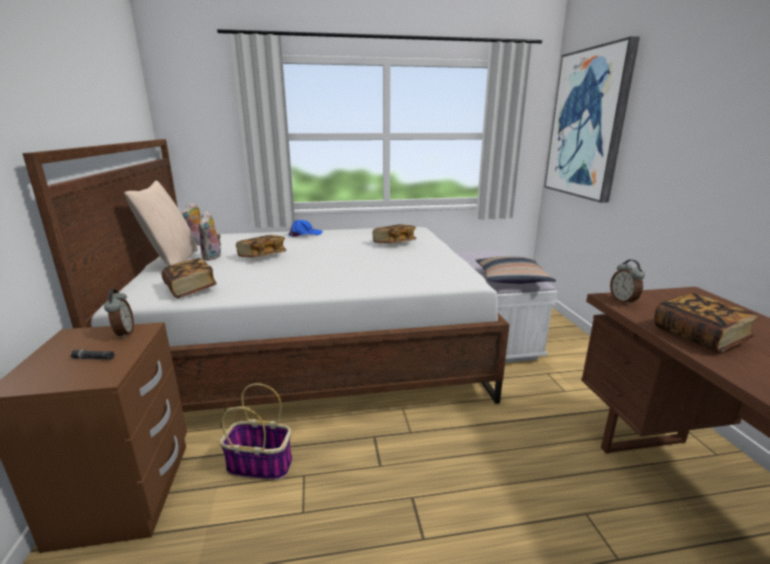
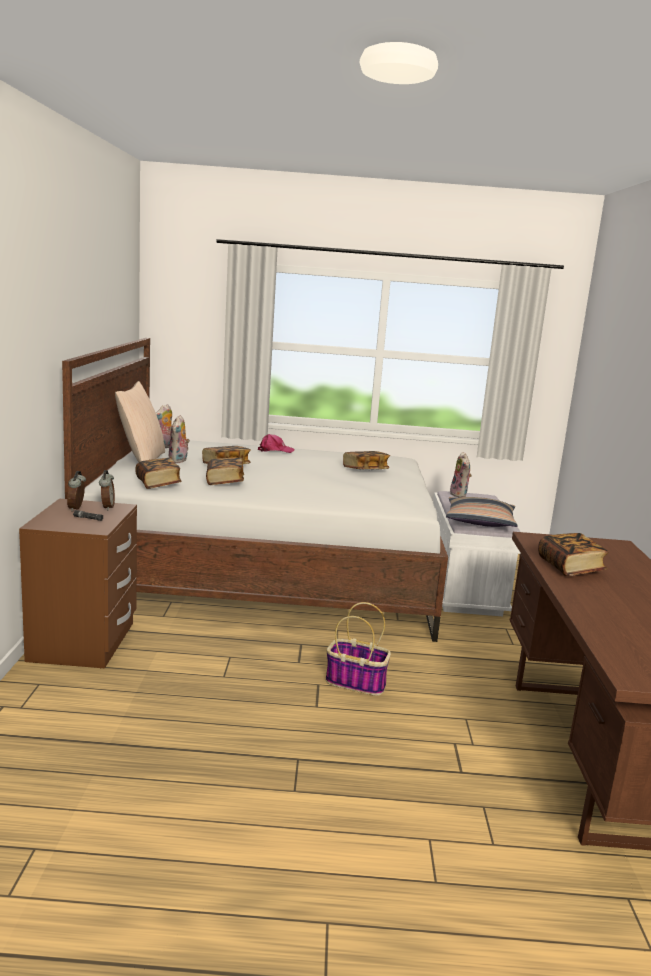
camera: 10 degrees right, 5 degrees down
(261, 465) = (195, 644): basket -> basket (357, 682)
(265, 275) = (224, 482): none -> book
(305, 234) = (275, 450): blue cap -> pink cap
(474, 254) = (460, 495): none -> plush toy
(587, 124) = (600, 364): picture -> none
(623, 301) = (539, 540): alarm clock -> alarm clock (77, 508)

